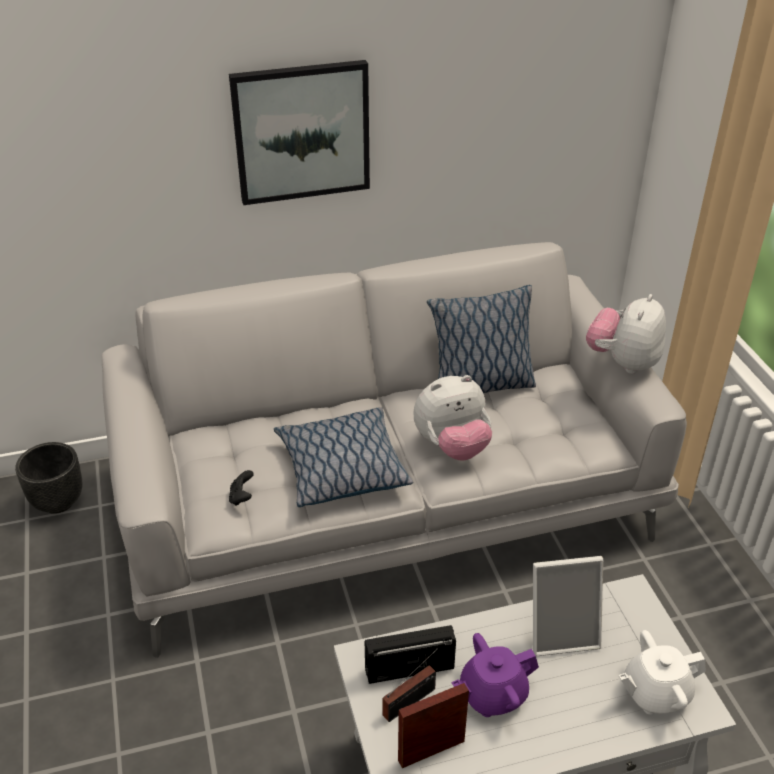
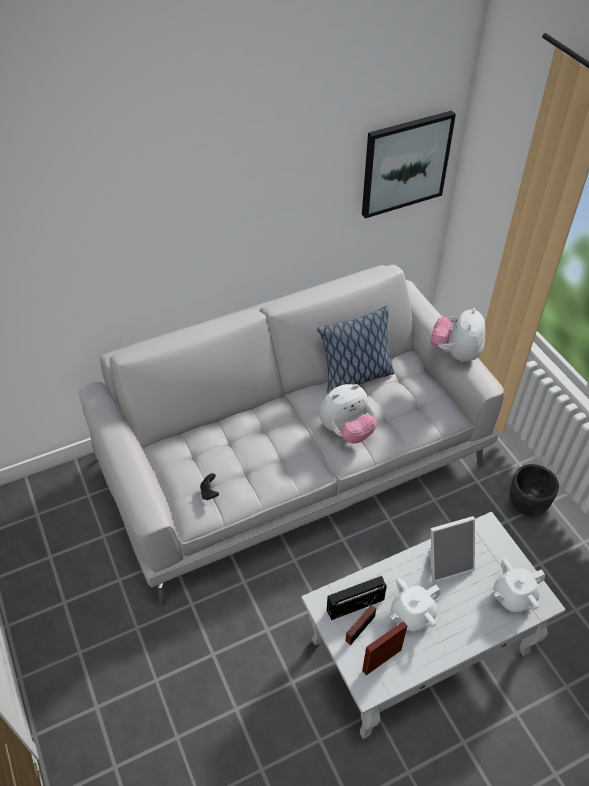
camera: 10 degrees left, 10 degrees up
(57, 502) = (56, 497): black planter -> black planter (526, 506)
(301, 132) = (213, 217): picture -> picture (405, 164)
(341, 469) = (273, 459): pillow -> none
(492, 695) = (412, 614): purple teapot -> white teapot

